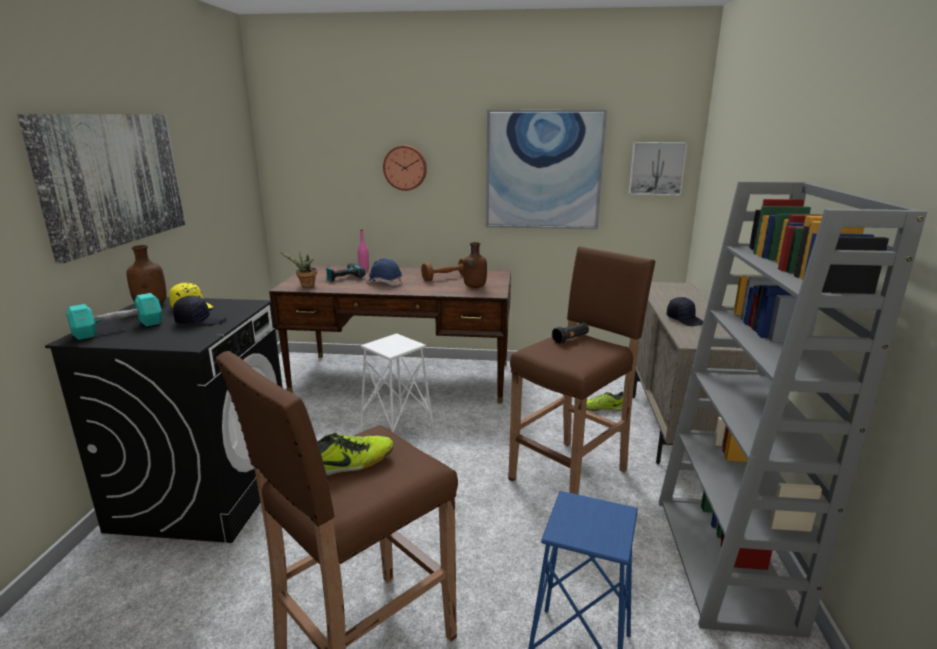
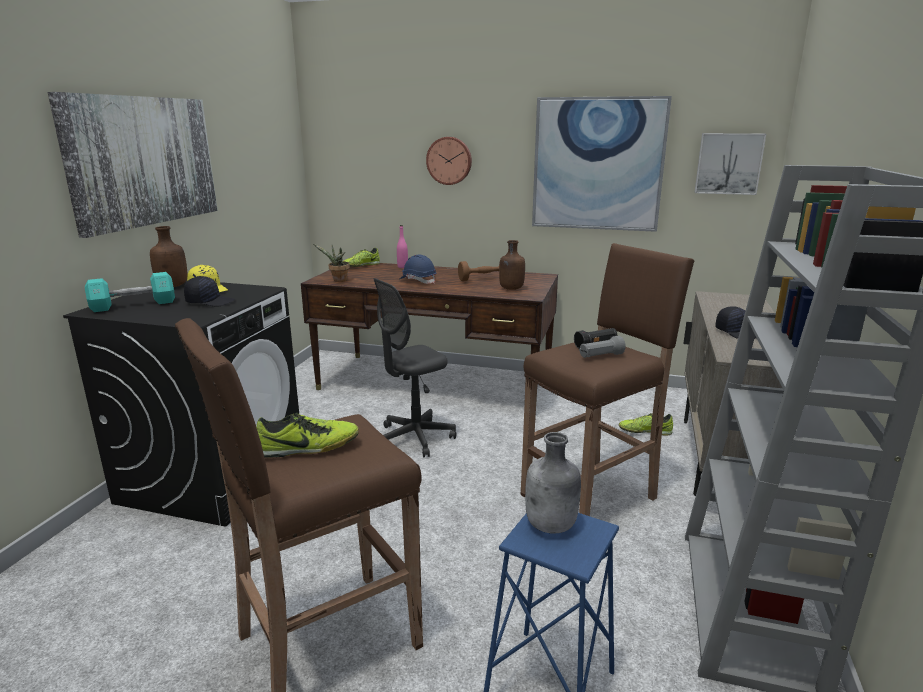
camera: 10 degrees right, 0 degrees up
(323, 270) = (361, 266): none -> shoe
(344, 277) = (379, 273): power drill -> none
(397, 434) = (415, 438): white stool -> grey office chair
(578, 349) = (600, 356): none -> grey flashlight
(581, 515) = (551, 526): none -> grey bottle

